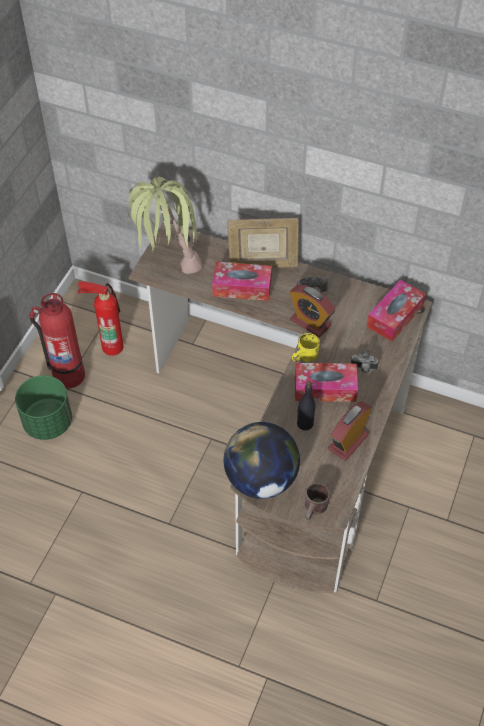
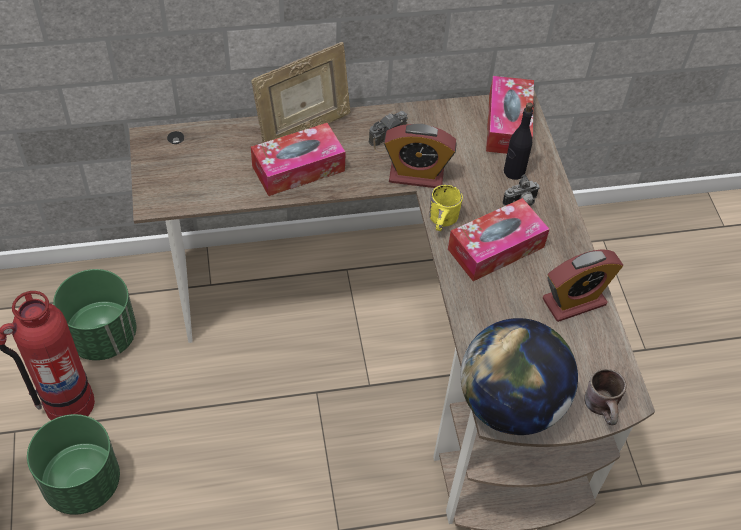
camera: 35 degrees left, 0 degrees up
(111, 345) = (103, 335): fire extinguisher -> green planter
(167, 265) = (177, 181): potted plant -> none
(304, 423) = (506, 304): black bottle -> black bottle (513, 172)
(348, 442) = (574, 301): alarm clock -> alarm clock turned 120 degrees counterclockwise

